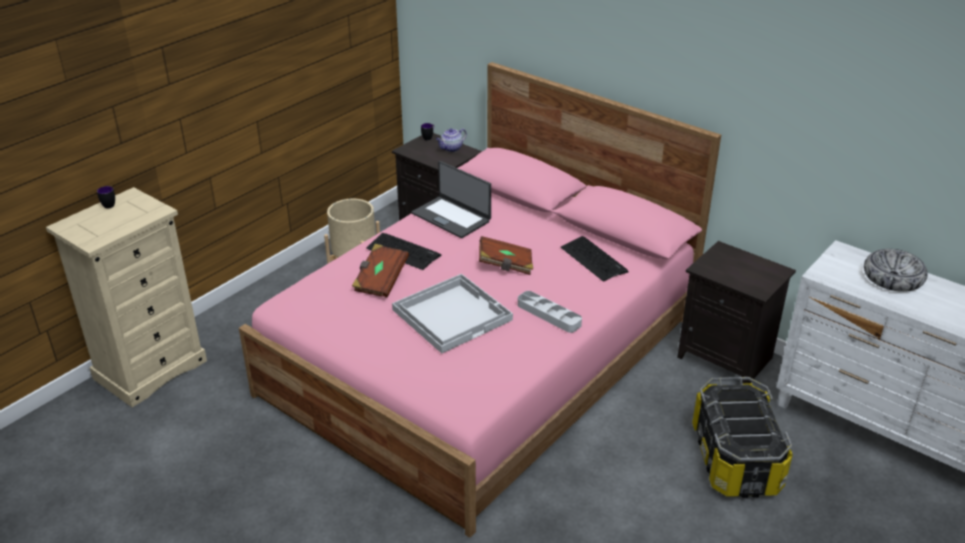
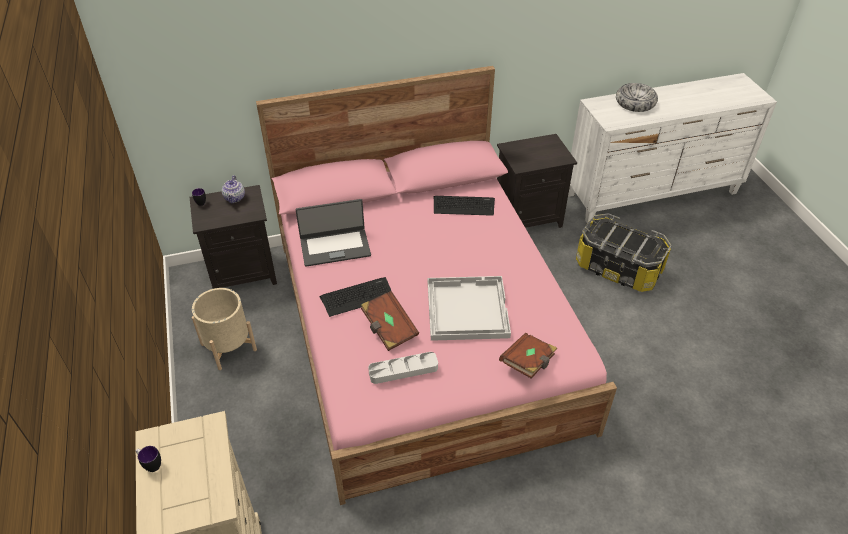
camera: 55 degrees left, 10 degrees up
(505, 265) = (428, 251): brown book -> brown book (528, 362)
(549, 315) = (509, 260): grey tray -> grey tray (403, 370)

